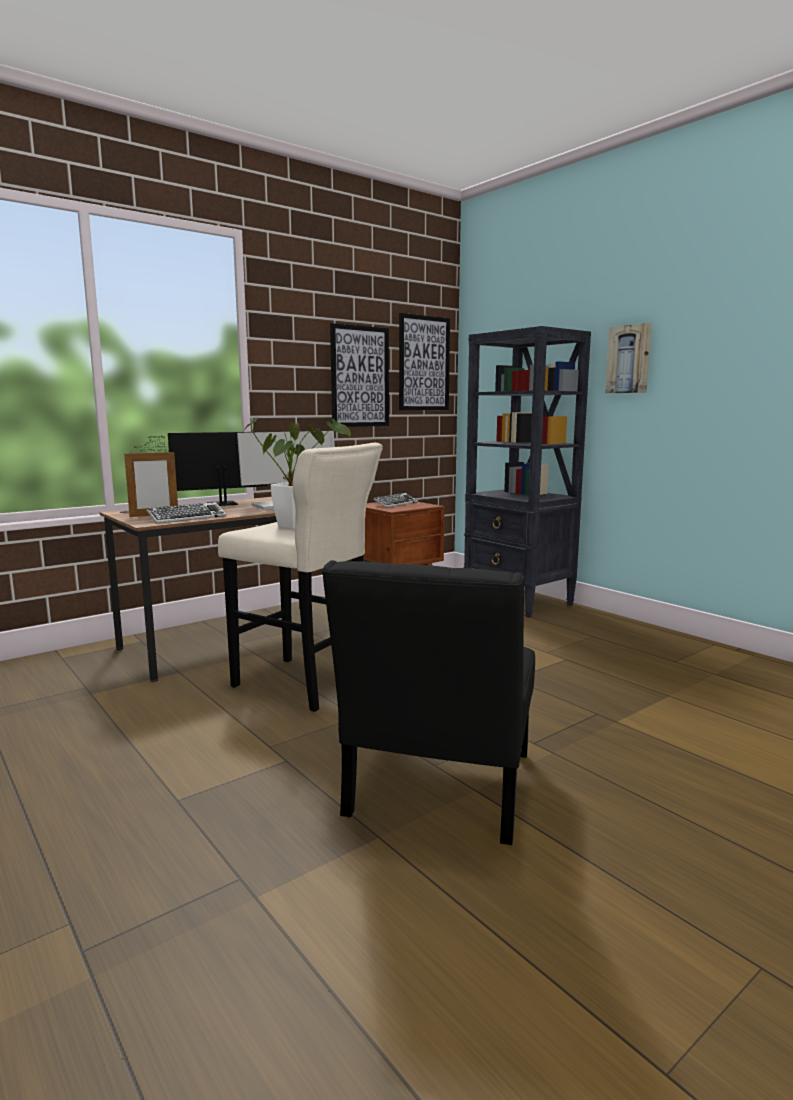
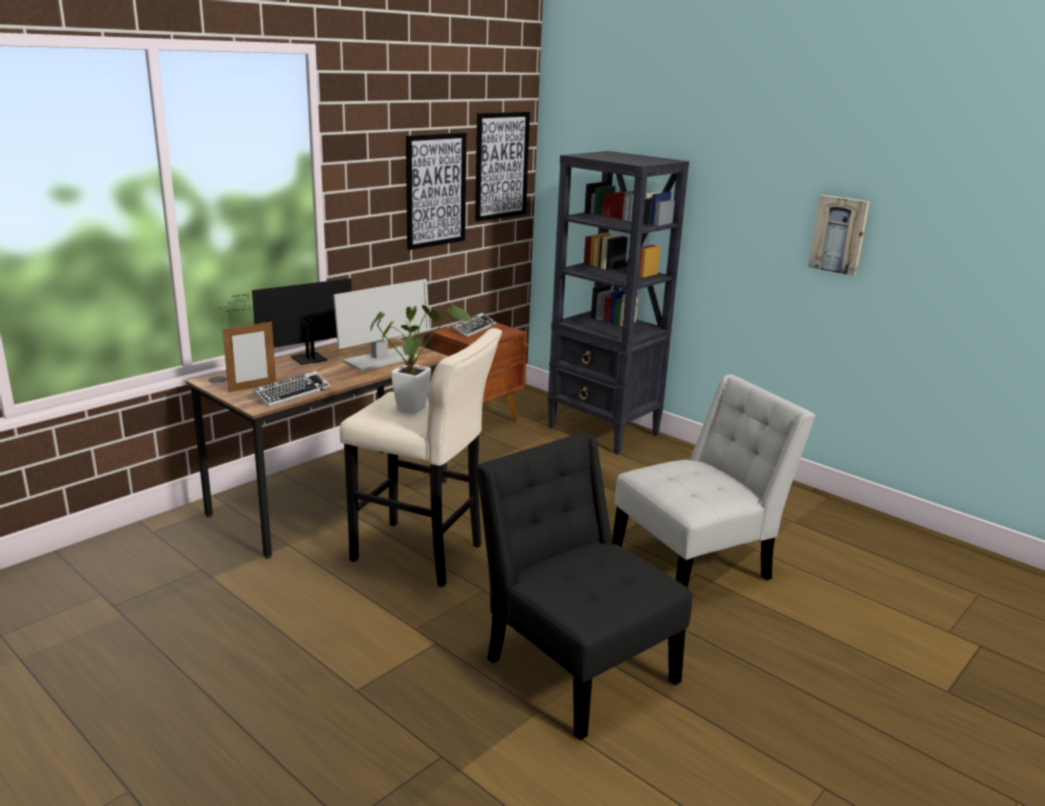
camera: 10 degrees left, 10 degrees up
(437, 791) = (575, 664): black chair -> black chair turned 135 degrees clockwise
(600, 704) = (697, 563): none -> white chair
(629, 359) = (727, 197): picture -> picture (839, 234)

